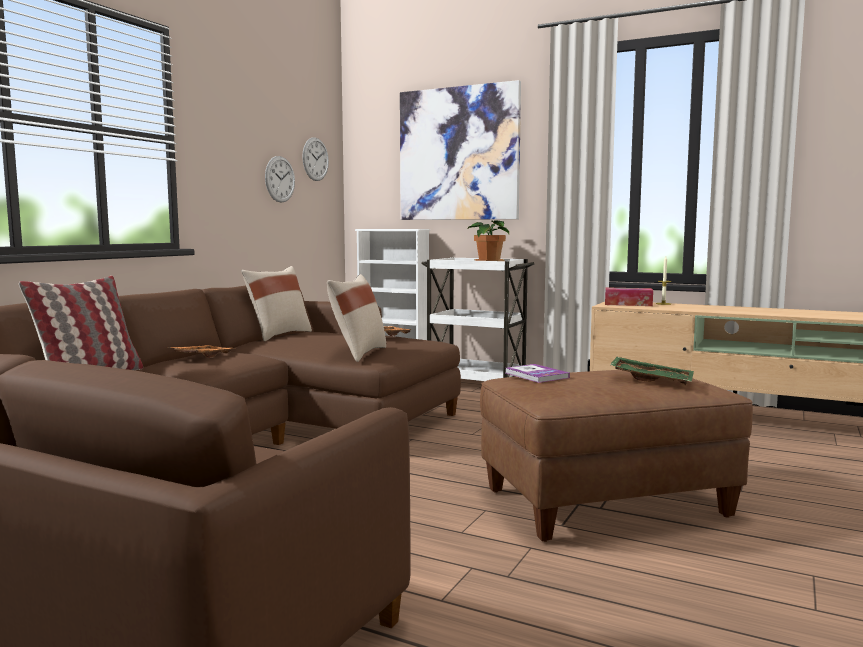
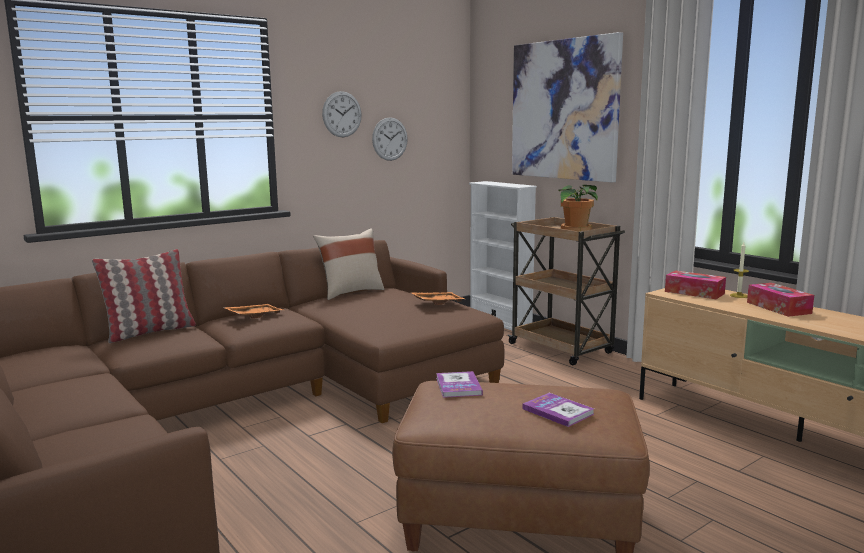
camera: 25 degrees right, 5 degrees up
(315, 159) = (433, 115): wall clock -> wall clock (342, 114)
(358, 353) = (383, 324): beige pillow -> none
(476, 384) = (562, 349): white cart -> brown cart
(651, 379) = (558, 411): green tray -> book
(706, 307) = (778, 308): none -> tissue box

